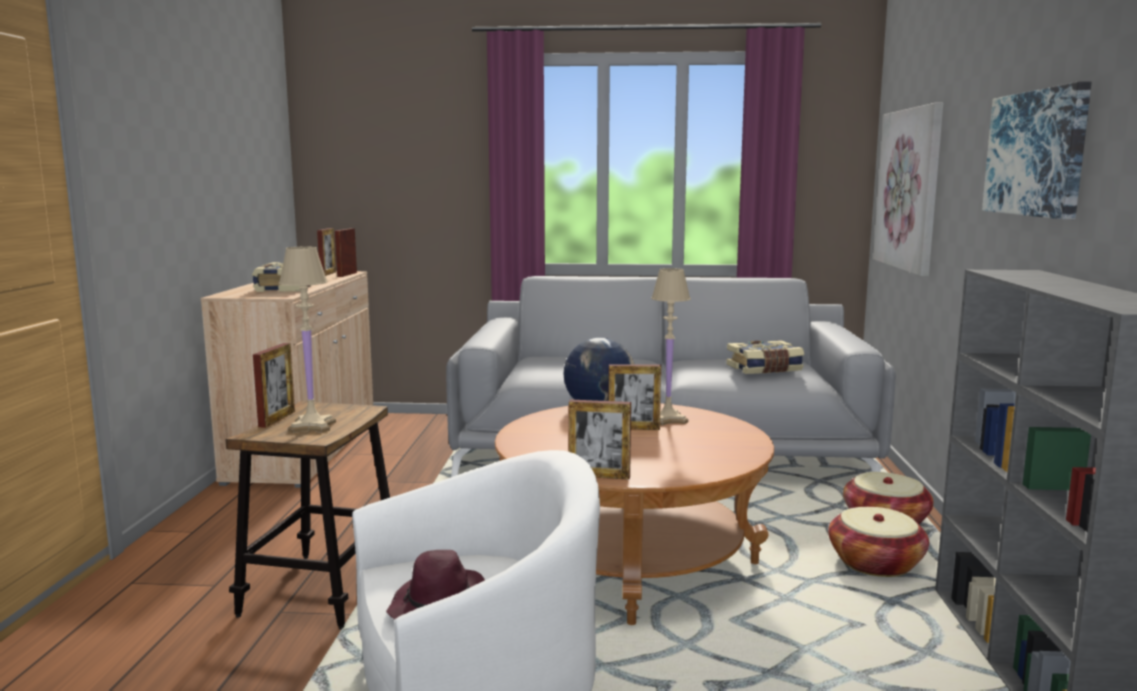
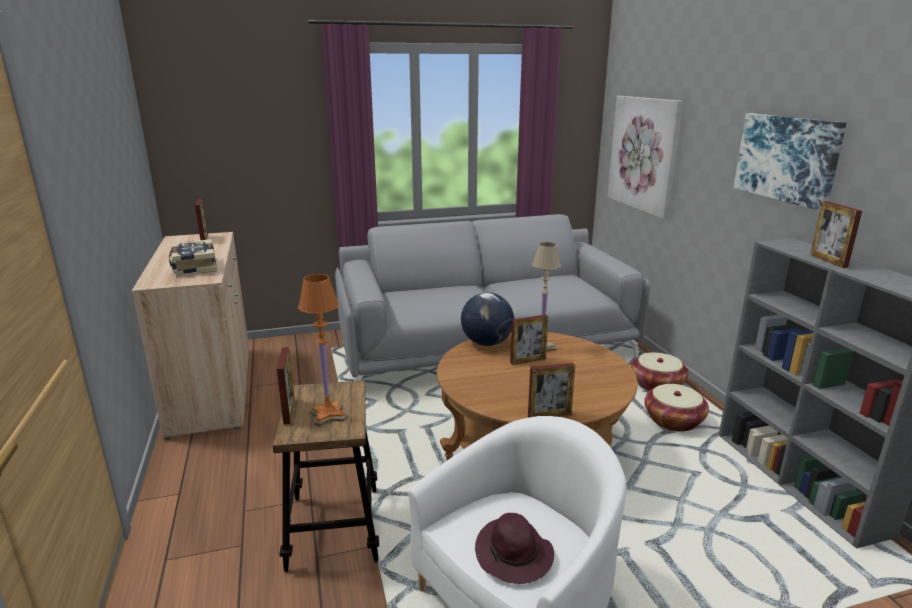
camera: 20 degrees left, 10 degrees up
(312, 426) = (328, 415): beige table lamp -> orange table lamp
(347, 274) = (222, 239): picture frame -> picture frame (828, 261)
(765, 369) = (561, 287): book -> none

